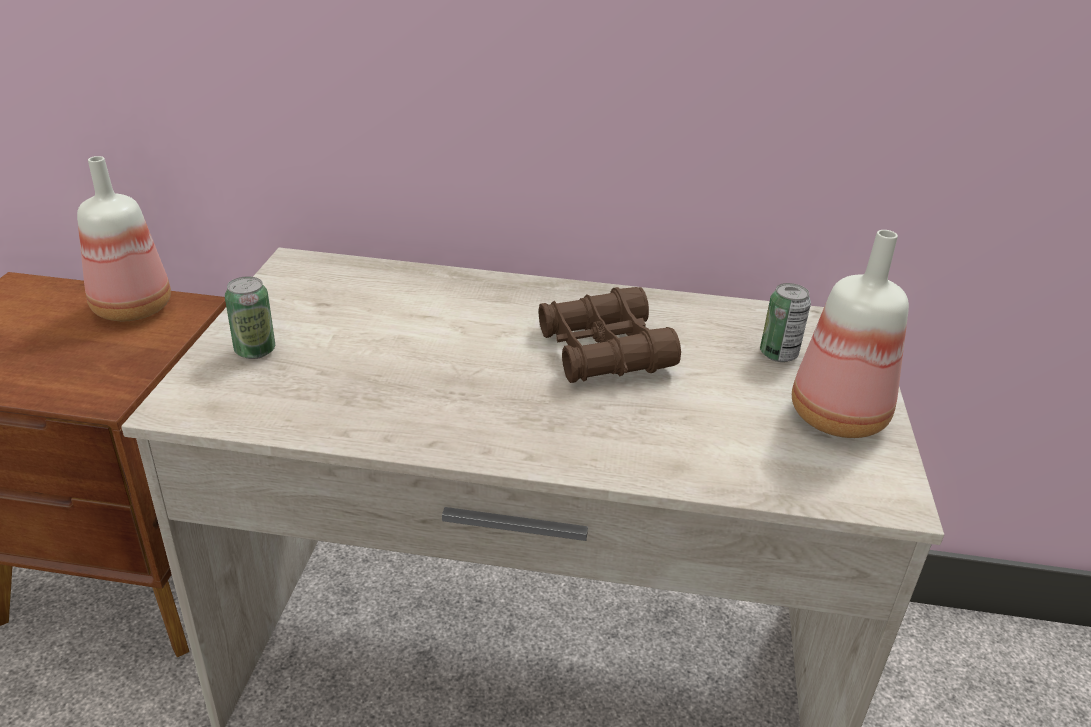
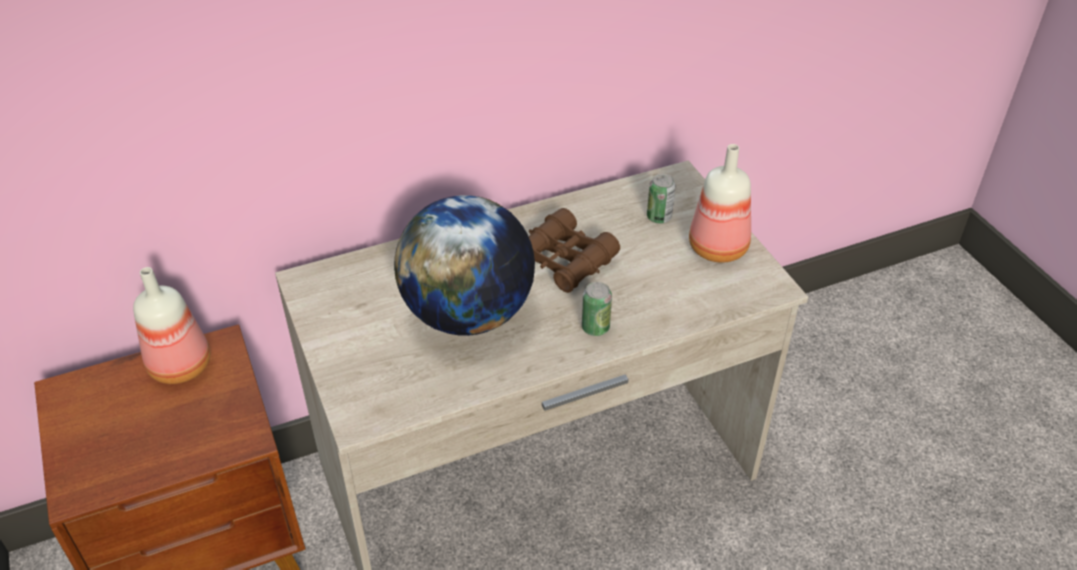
camera: 30 degrees left, 10 degrees up
(255, 350) = (358, 360): can -> can (595, 328)
(426, 358) = (468, 315): none -> globe

